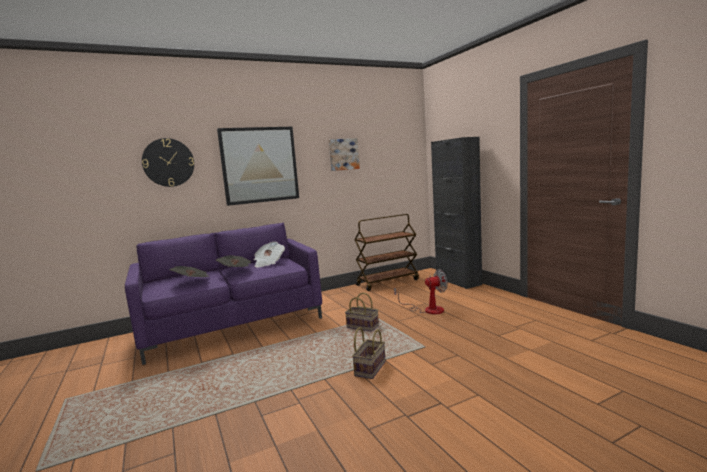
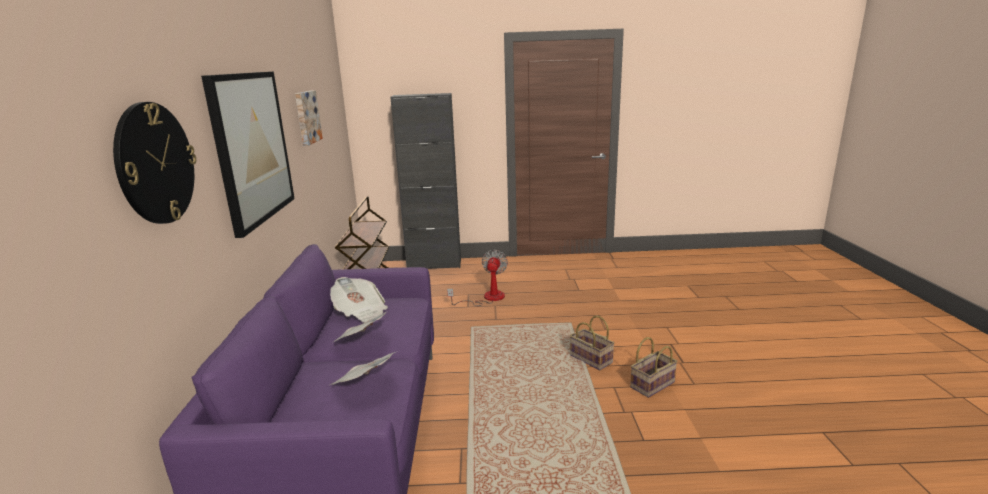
camera: 65 degrees left, 10 degrees up
(363, 327) = (488, 340): basket -> basket (652, 384)

